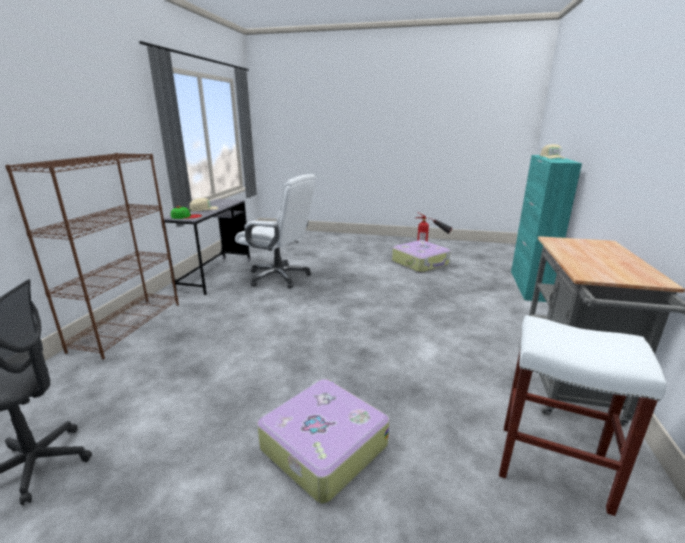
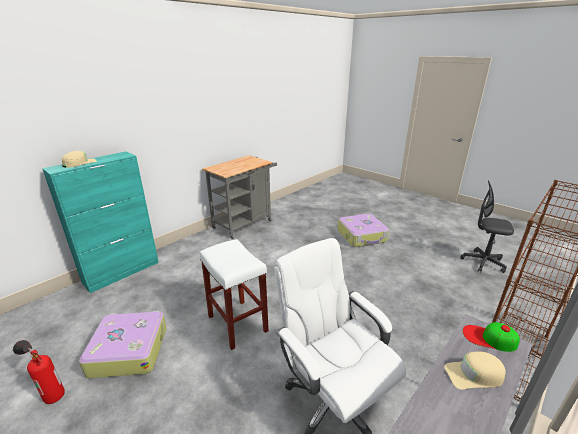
camera: 150 degrees left, 5 degrees up
(554, 465) = (290, 213): white stool -> white stool (236, 323)

